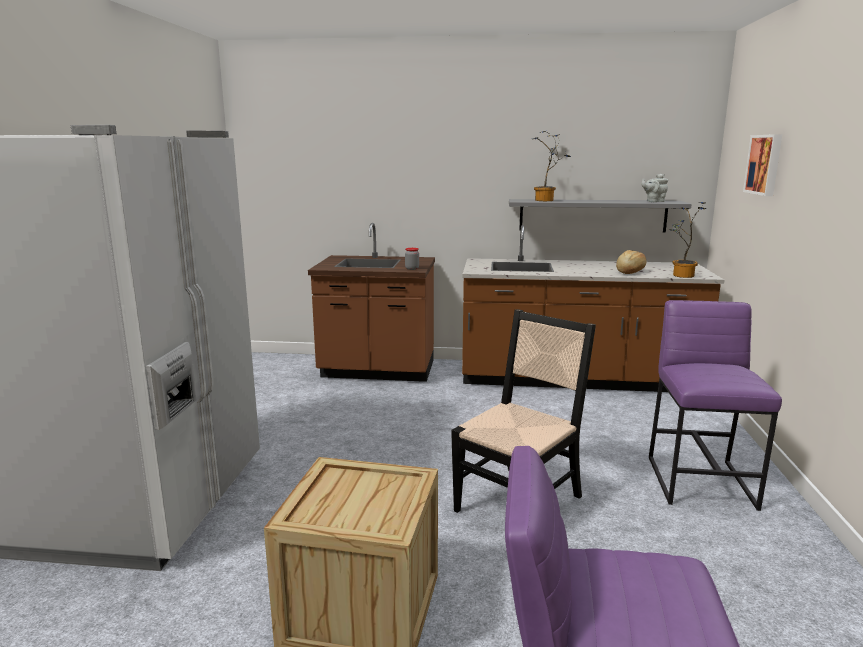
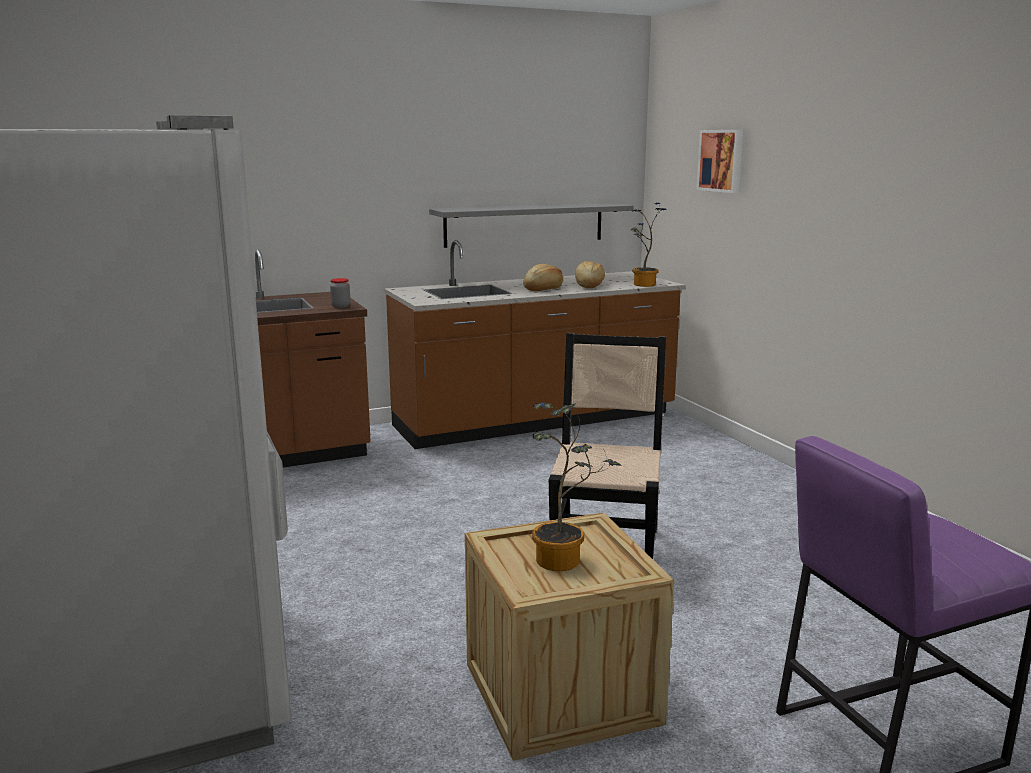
camera: 30 degrees left, 0 degrees up
(546, 200) = (480, 208): potted plant -> potted plant (565, 562)
(586, 270) = (543, 289): none -> bread
(654, 201) = (592, 204): grey teapot -> none
(699, 481) = (739, 491): purple chair -> none

